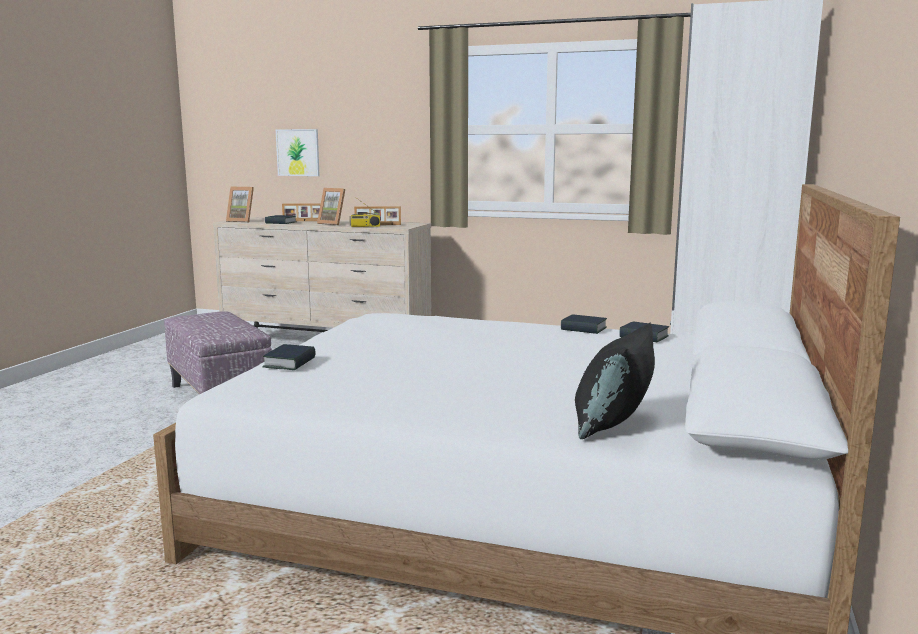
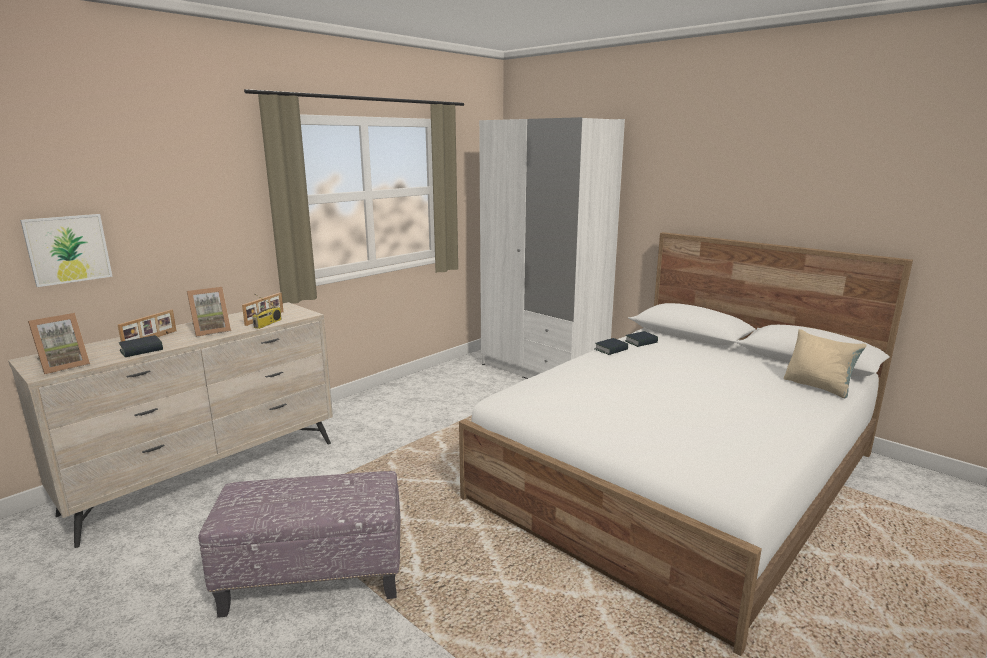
camera: 65 degrees left, 5 degrees up
(290, 363) = (671, 451): book -> none
(612, 424) = (818, 386): black pillow -> beige pillow

